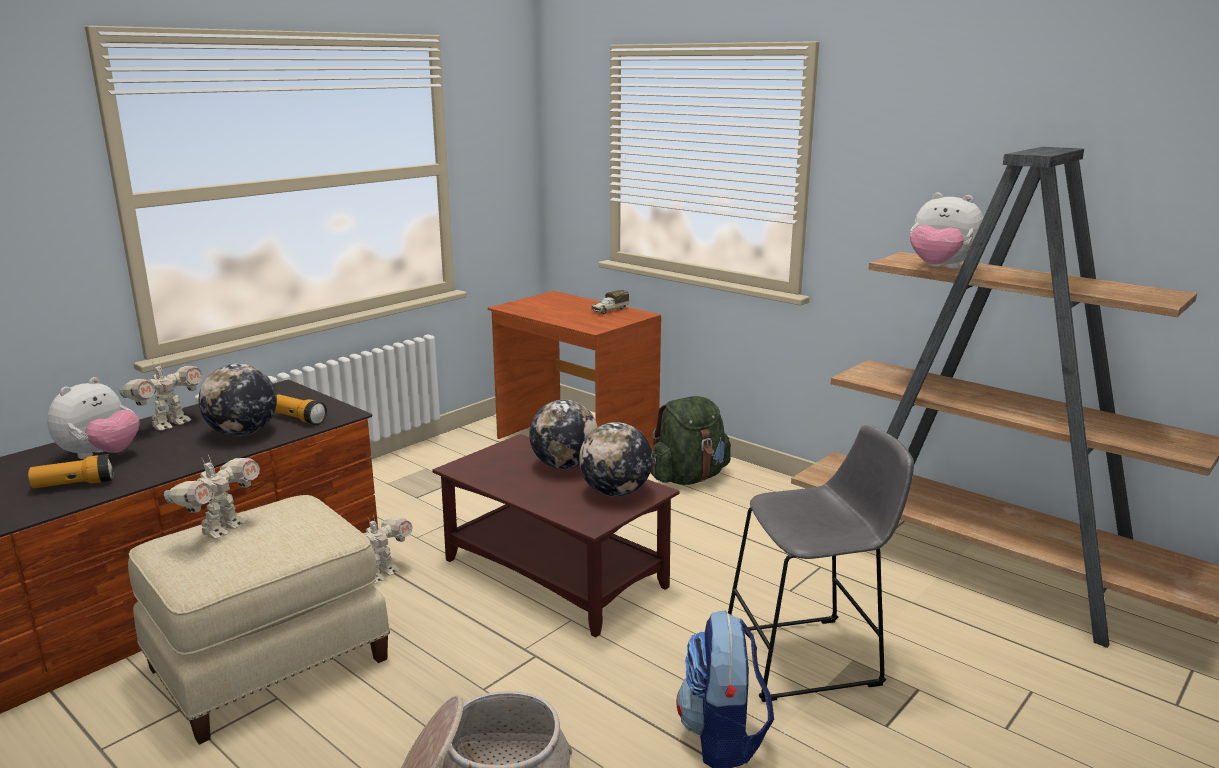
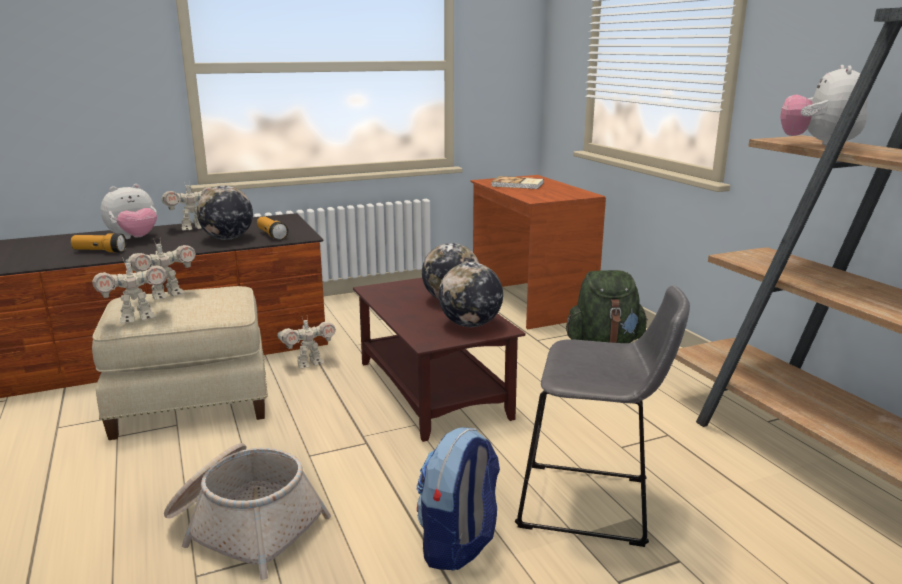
camera: 25 degrees right, 0 degrees up
(218, 571) = (137, 318): none -> toy robot
(551, 308) = (518, 185): none -> book
(609, 310) = (564, 190): toy truck -> none
(940, 268) = (819, 146): plush toy -> plush toy turned 45 degrees clockwise

